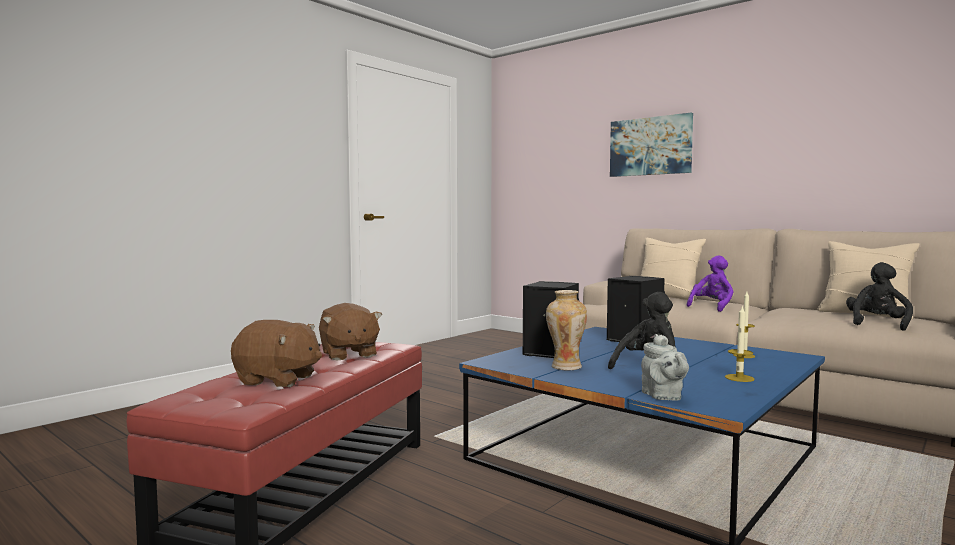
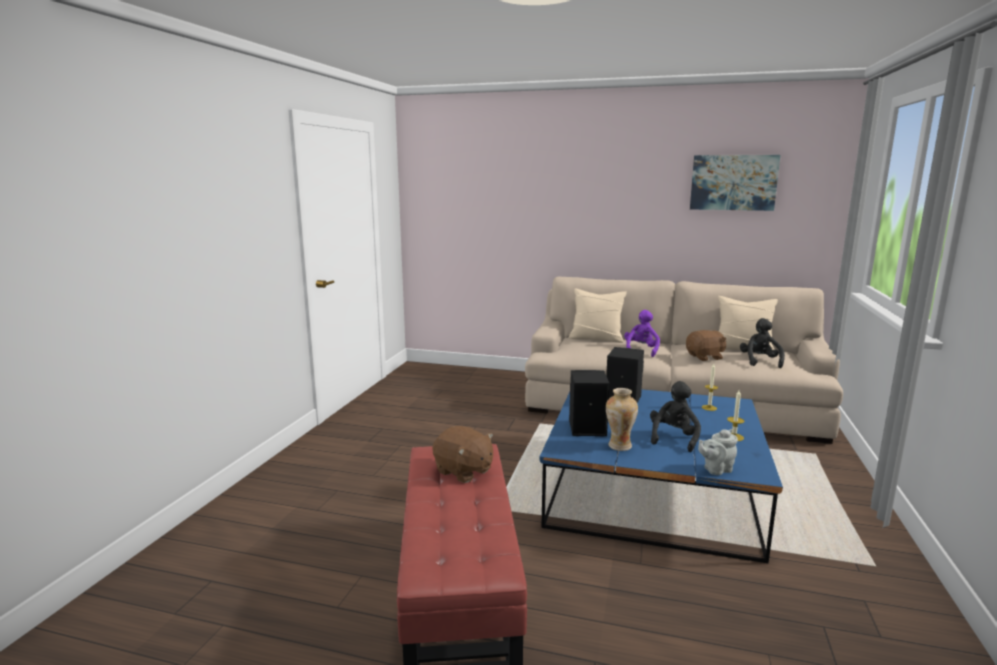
camera: 25 degrees left, 10 degrees up
(277, 380) = (465, 523): brown plush toy -> brown plush toy (705, 357)
(650, 146) = (565, 202): picture -> picture (733, 182)
(663, 396) = (716, 469): grey teapot -> grey teapot turned 105 degrees clockwise

